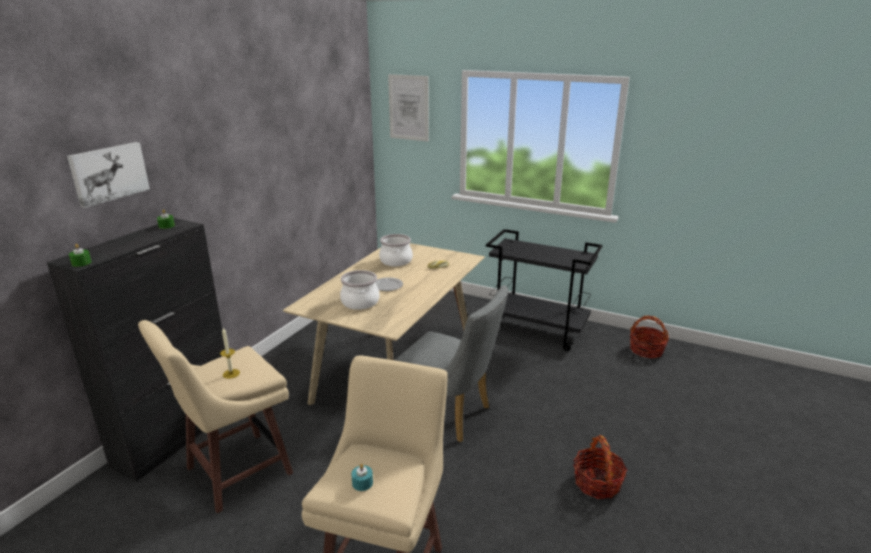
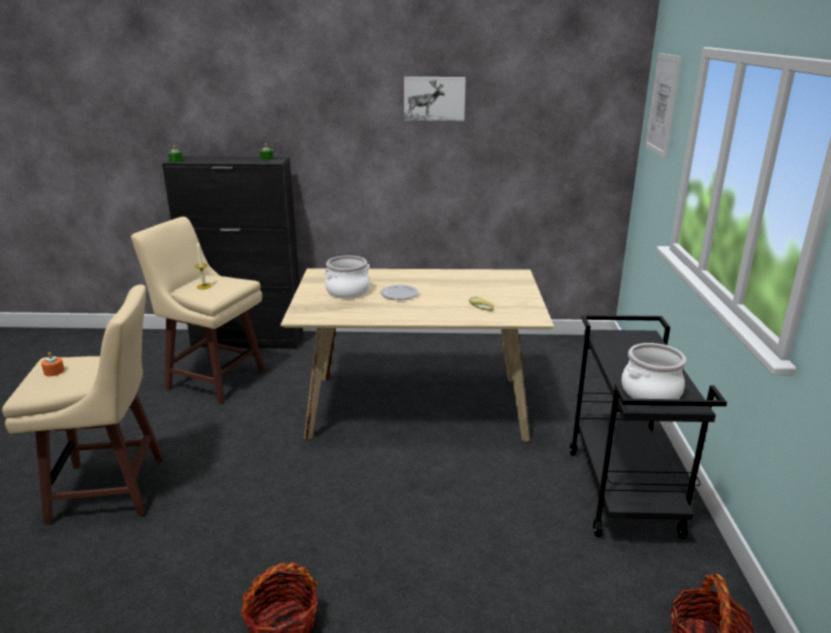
camera: 65 degrees right, 0 degrees up
(108, 173) = (239, 102): picture -> picture (434, 98)
(362, 483) = (54, 371): turquoise candle -> orange candle
(396, 261) = (470, 284): cooking pot -> cooking pot (651, 392)
(449, 415) = (356, 465): grey chair -> none

